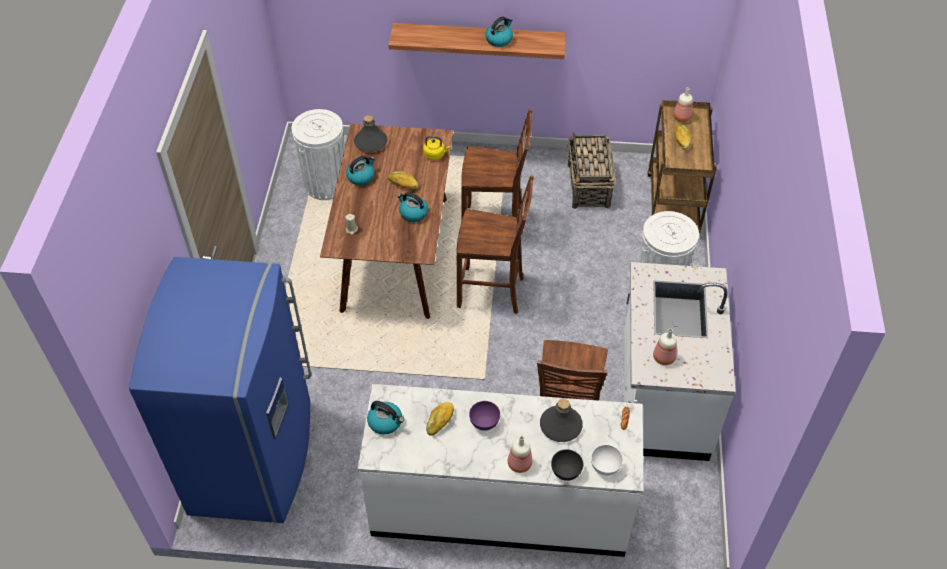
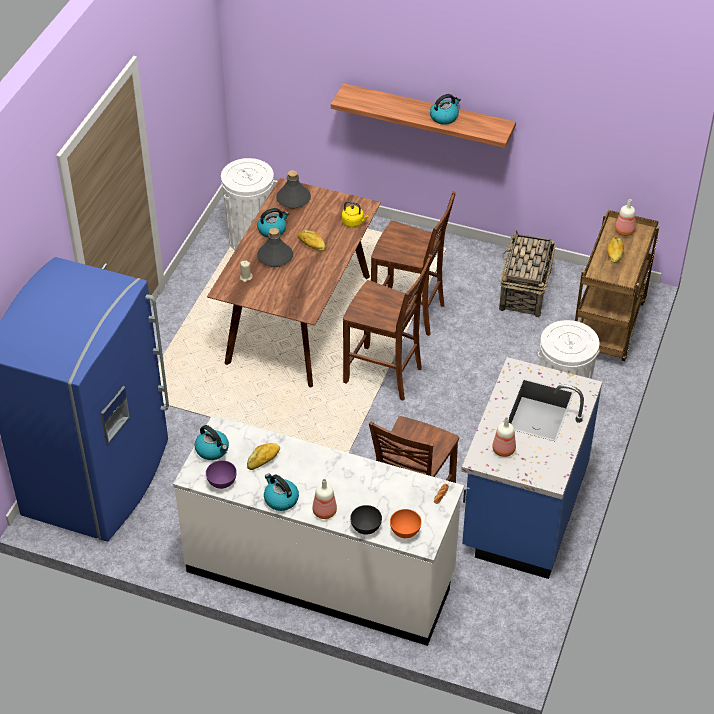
camera: 15 degrees right, 5 degrees down
(413, 213) = (311, 273): kettle -> kettle (280, 499)
(484, 422) = (305, 469): purple bowl -> purple bowl (222, 482)
(561, 426) = (376, 488): grey bottle -> grey bottle (275, 257)
(605, 467) = (405, 532): white bowl -> orange bowl
(662, 397) = (523, 510): white counter -> blue counter

